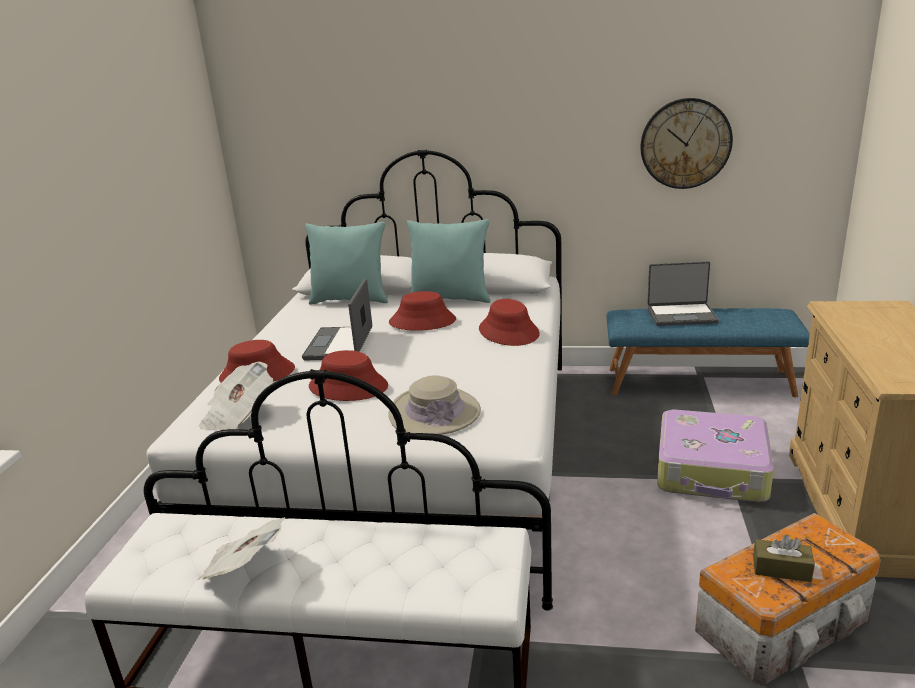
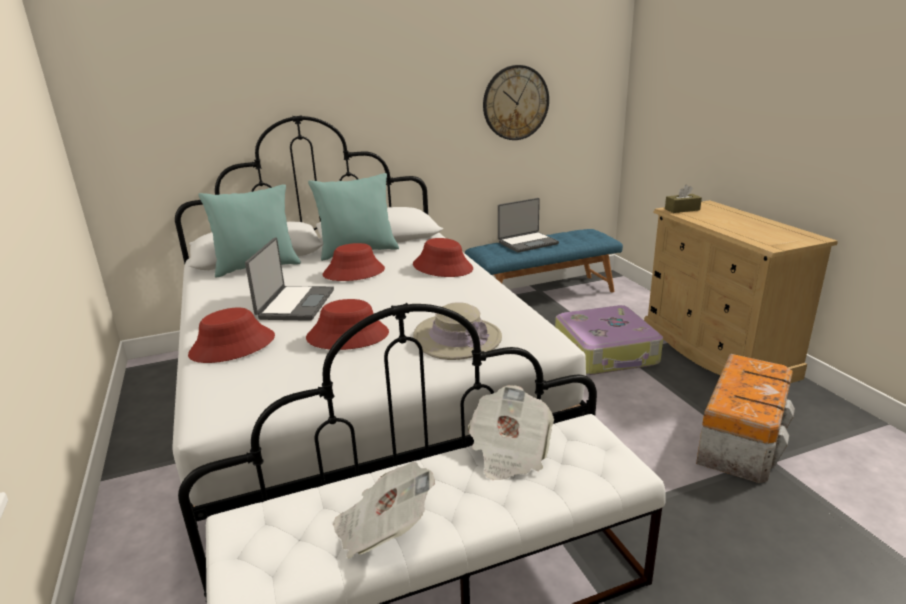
camera: 30 degrees left, 0 degrees up
(239, 416) = (258, 386): newspaper -> newspaper (509, 452)
(340, 345) = (295, 304): laptop -> laptop turned 150 degrees counterclockwise
(781, 569) = (751, 394): brown tissue box -> brown tissue box (682, 209)

